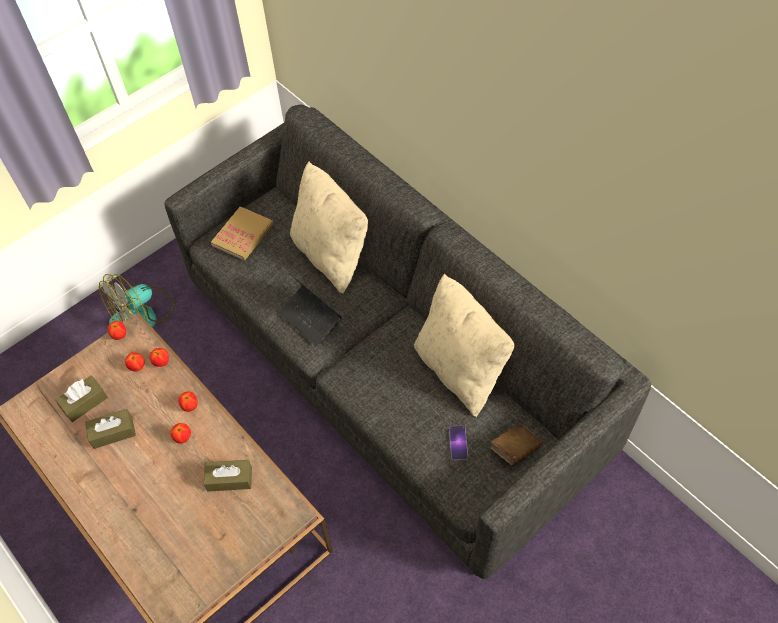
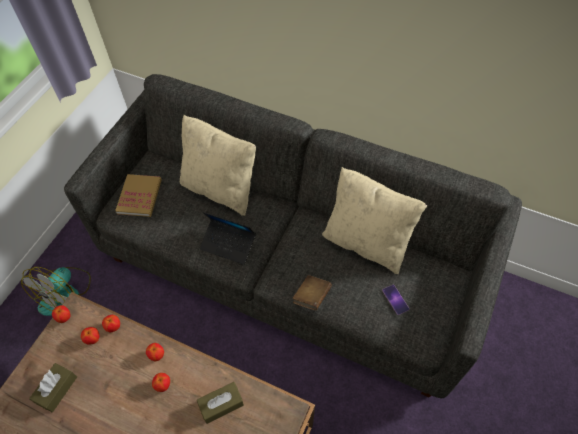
camera: 25 degrees left, 0 degrees up
(113, 432) = (96, 406): brown tissue box -> none
(515, 449) = (439, 288): brown book -> brown book (311, 297)

